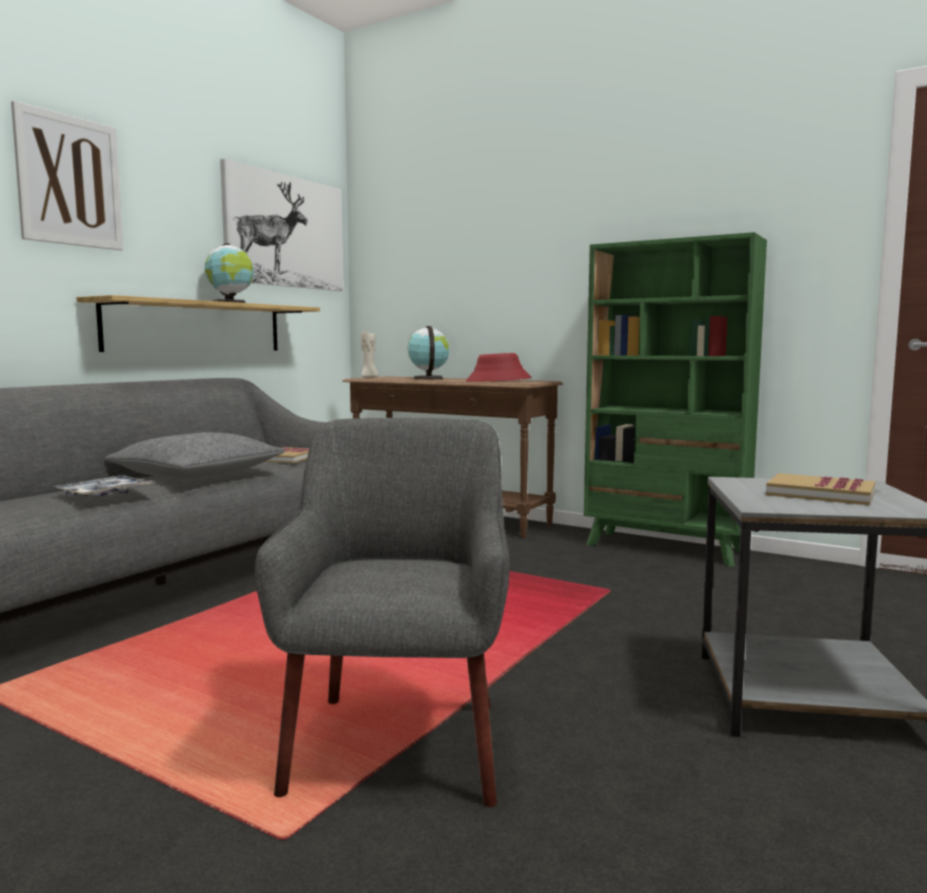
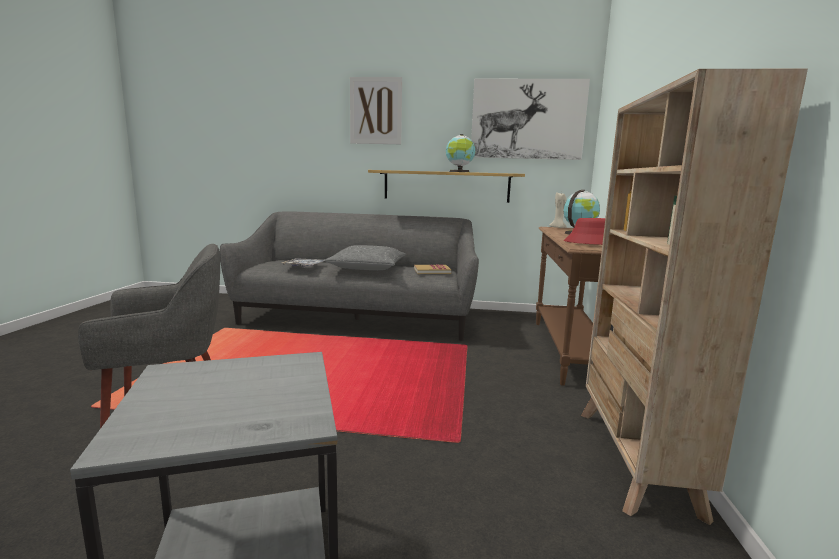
camera: 65 degrees right, 5 degrees up
(665, 548) = (634, 459): green bookcase -> beige bookcase
(820, 493) = (232, 395): book -> none

